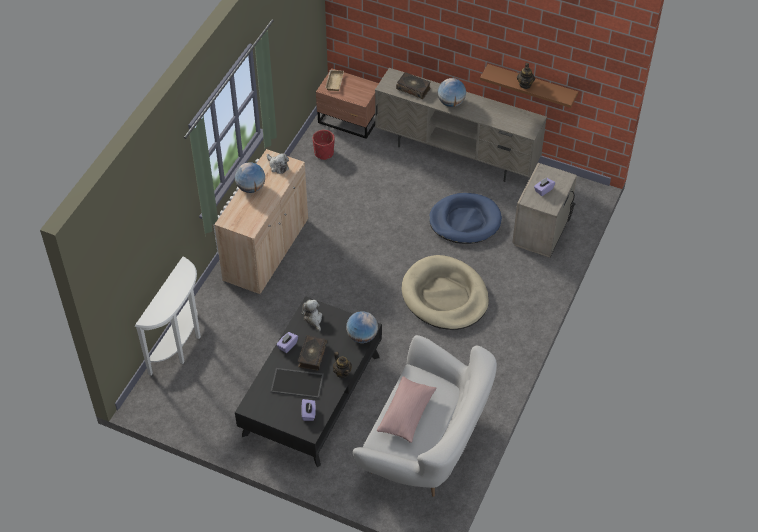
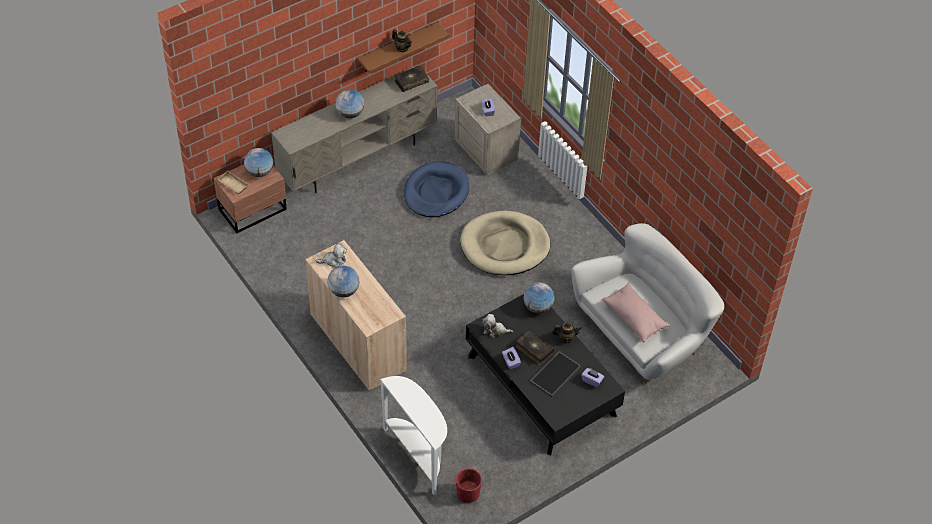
camera: 60 degrees left, 0 degrees up
(324, 153) = (277, 247): red planter -> red planter (468, 493)
(360, 90) = (259, 172): none -> globe
(413, 88) = (312, 129): book -> book (411, 81)

